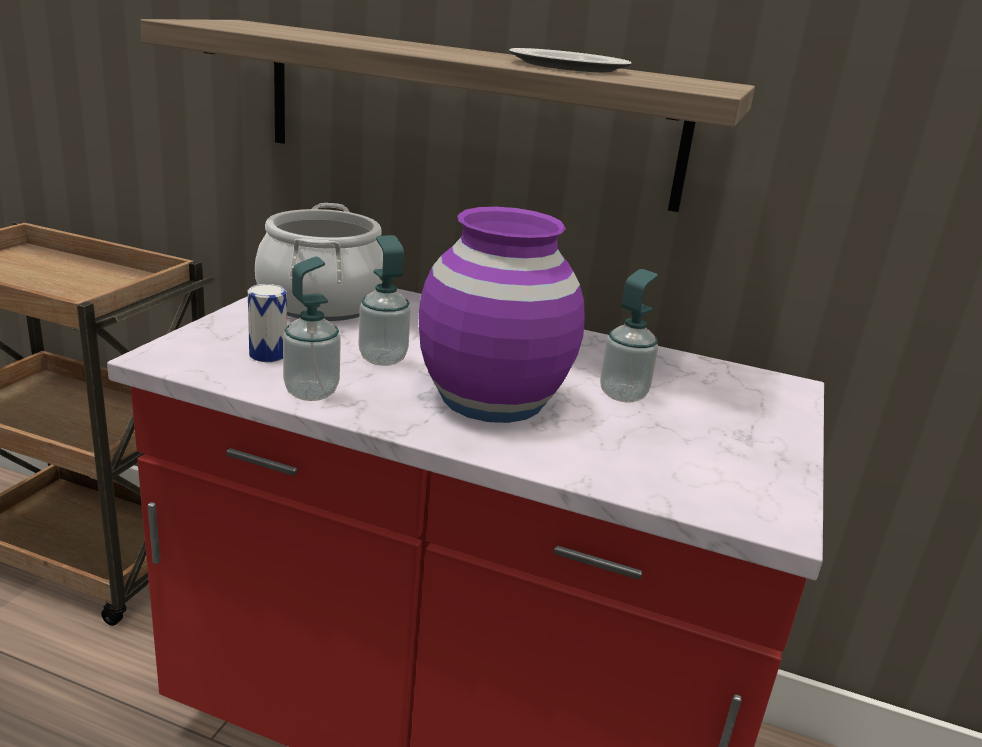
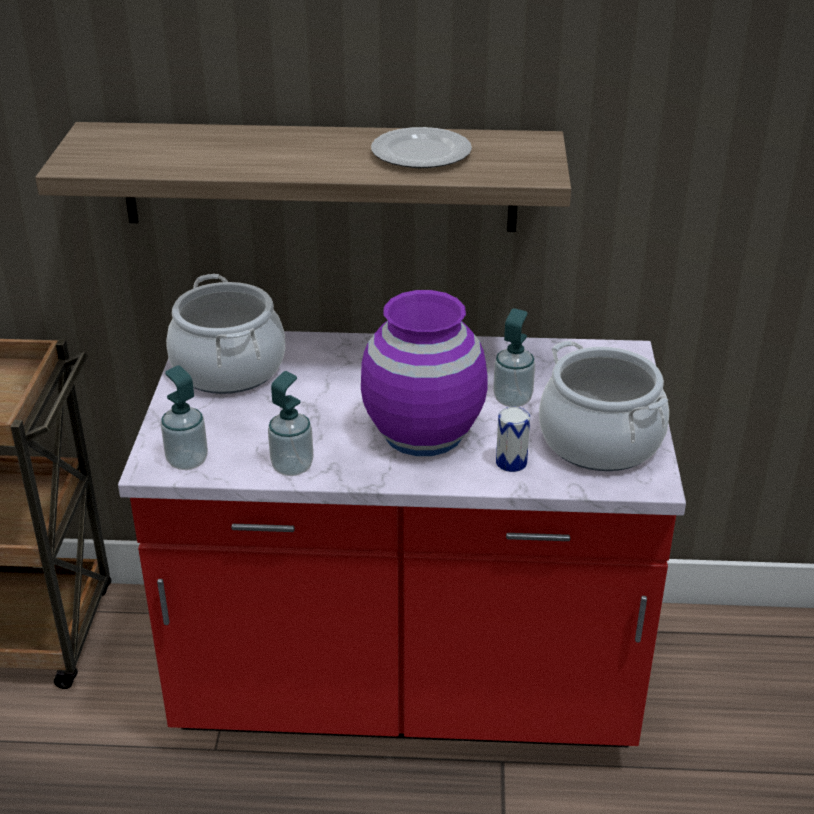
camera: 15 degrees left, 10 degrees up
(268, 355) = (232, 440): can -> can (511, 463)
(383, 358) = (319, 417): soap dispenser -> soap dispenser (187, 461)
(719, 459) = (600, 441): none -> cooking pot

